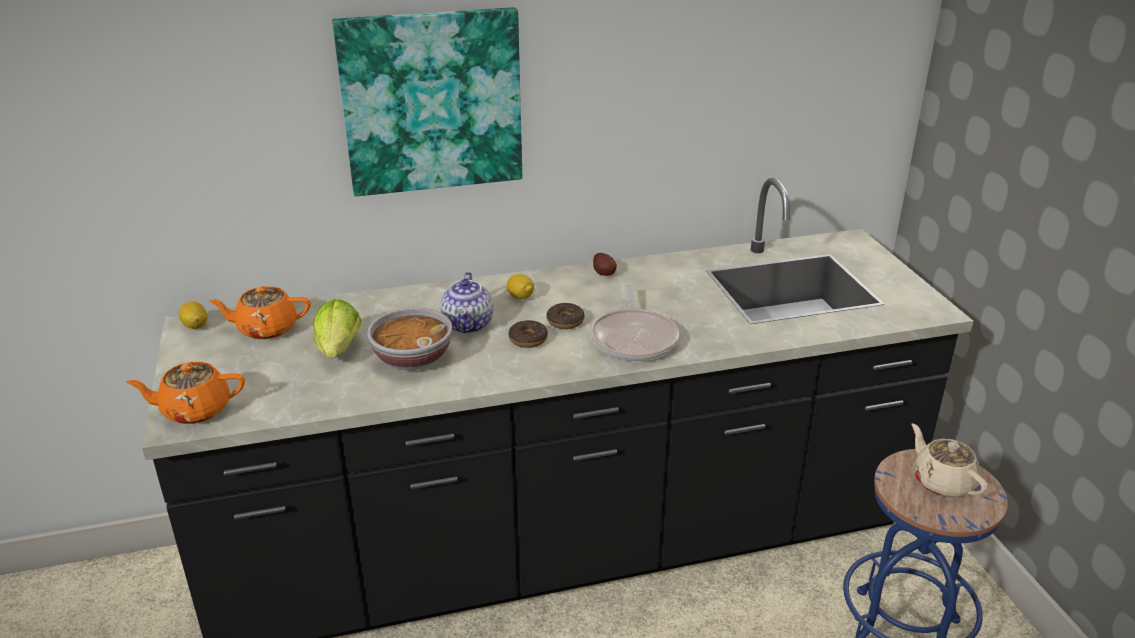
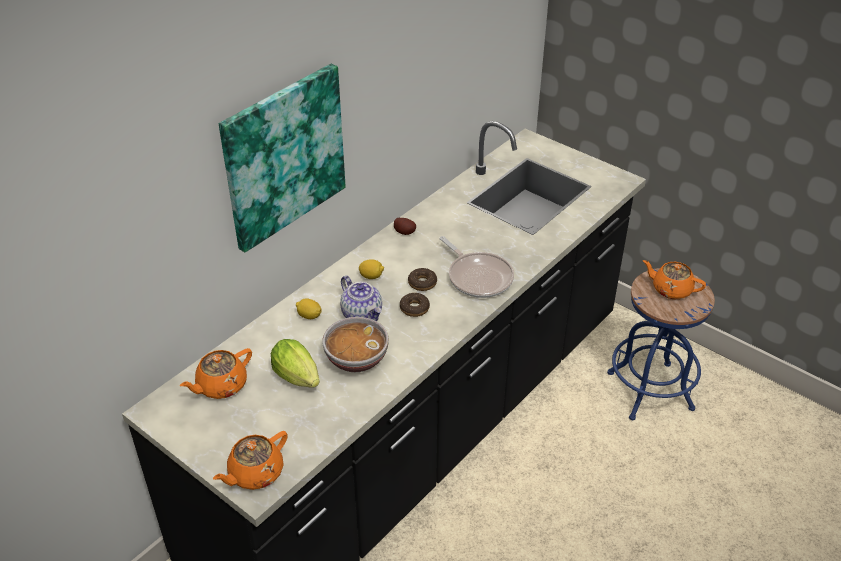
camera: 35 degrees left, 10 degrees up
(195, 326) = (161, 409): lemon -> lemon (309, 316)
(942, 482) = (671, 289): beige teapot -> orange teapot

